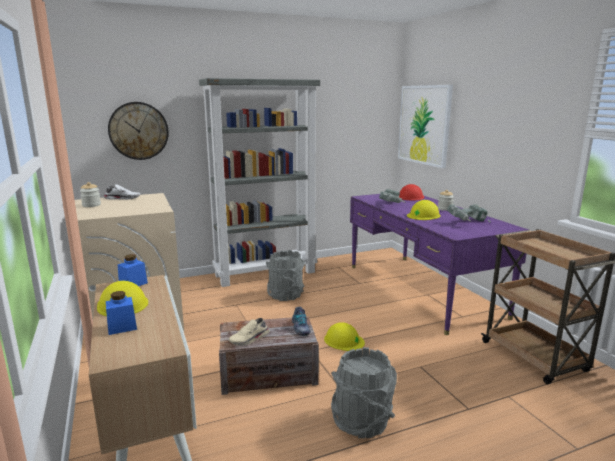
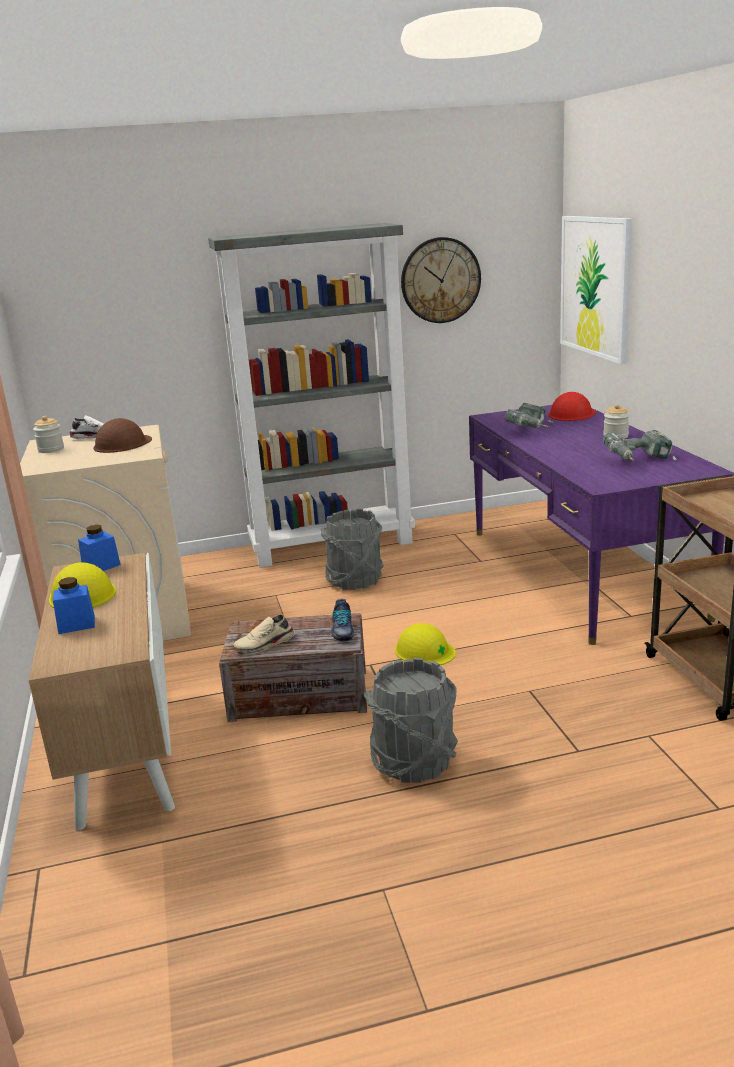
camera: 10 degrees right, 5 degrees up
(138, 131) = (120, 326): wall clock -> wall clock (440, 280)
(142, 203) = (122, 444): none -> brown hard hat
(423, 215) = (570, 450): yellow hard hat -> none

